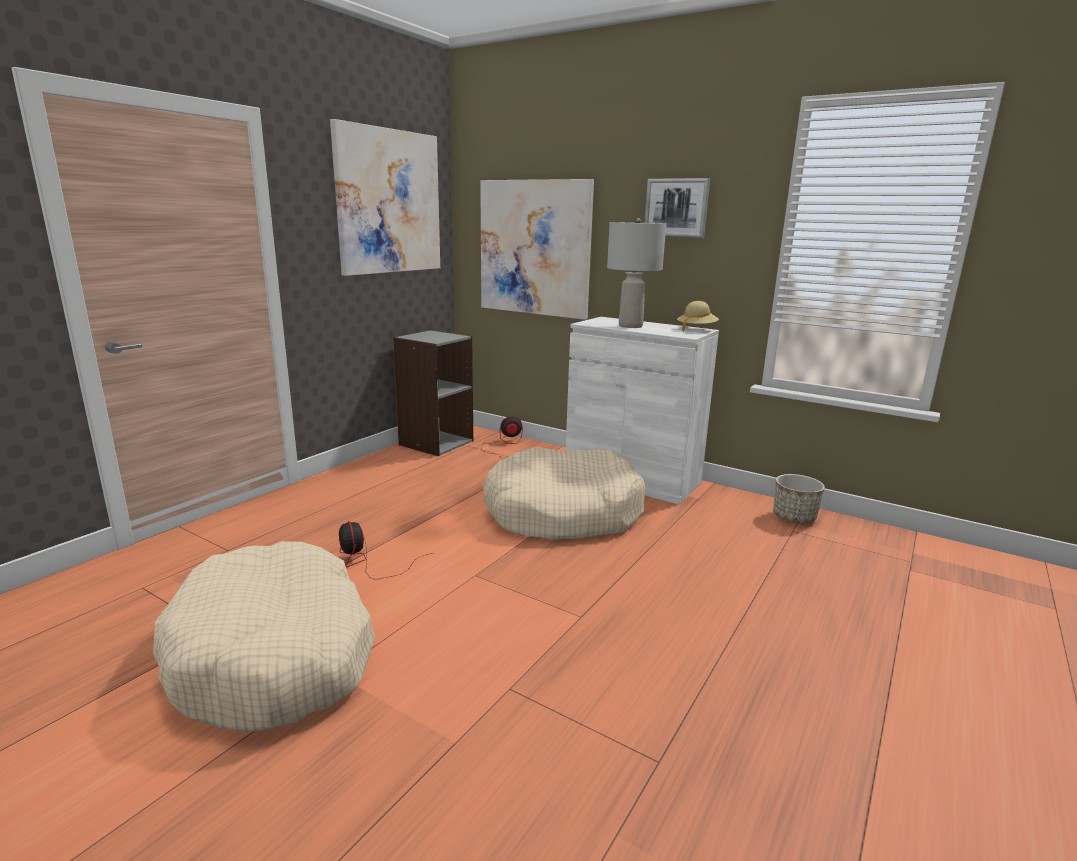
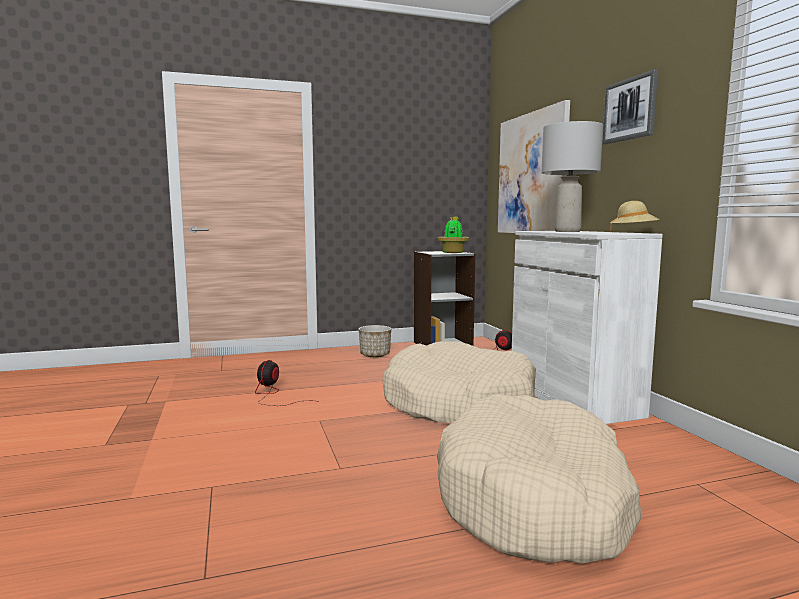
camera: 40 degrees right, 10 degrees down
(275, 655) = (146, 421): beige dog bed -> beige dog bed (535, 499)
(389, 202) = (419, 146): picture -> none
(445, 336) = (453, 252): none -> potted plant
(794, 517) = (724, 474): planter -> planter (375, 355)

